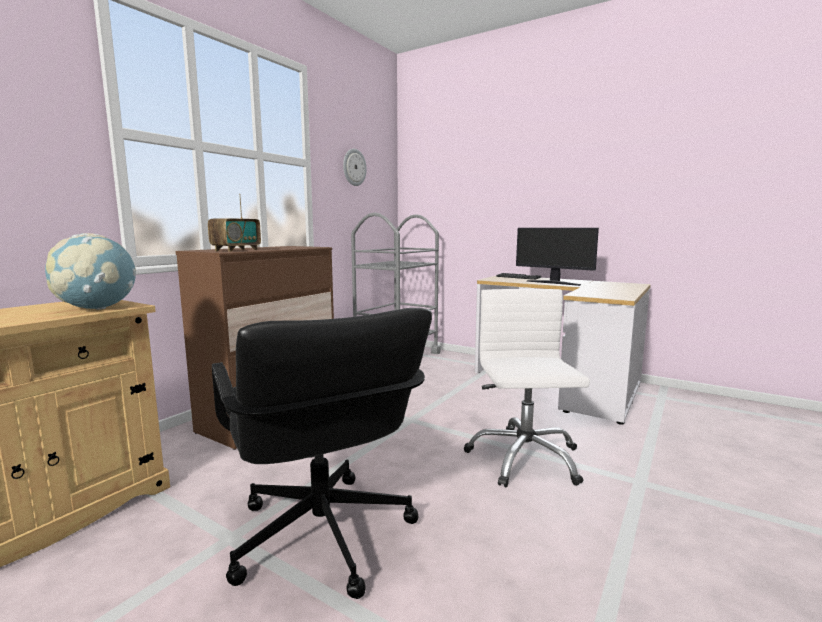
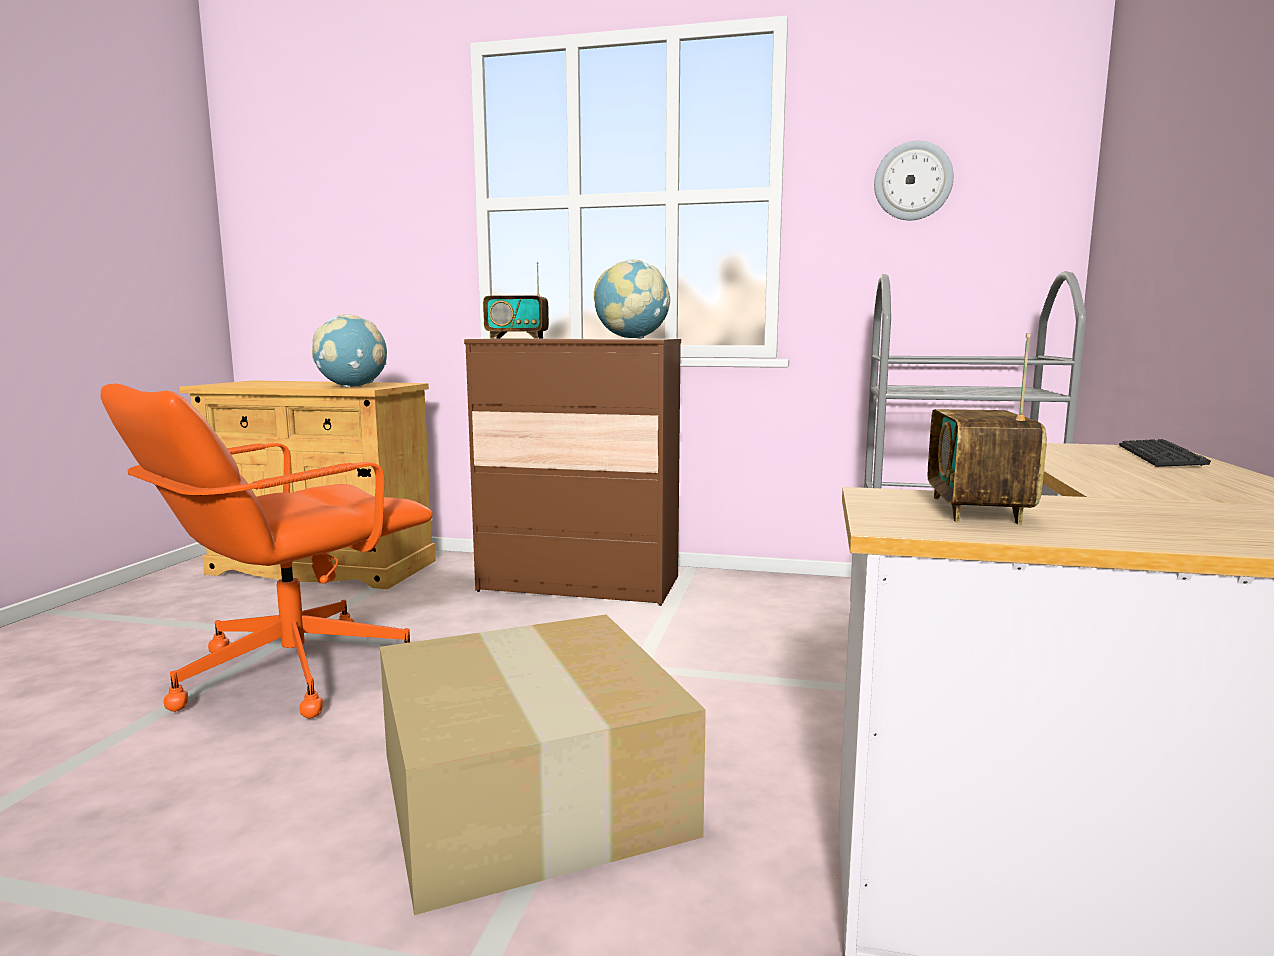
camera: 70 degrees right, 0 degrees up
(300, 247) = (632, 338): none -> globe
(321, 536) = (290, 672): black office chair -> orange office chair
(524, 458) = (536, 794): white office chair -> cardboard box
(553, 283) = (1113, 478): monitor -> none
(601, 292) = (977, 510): none -> radio

